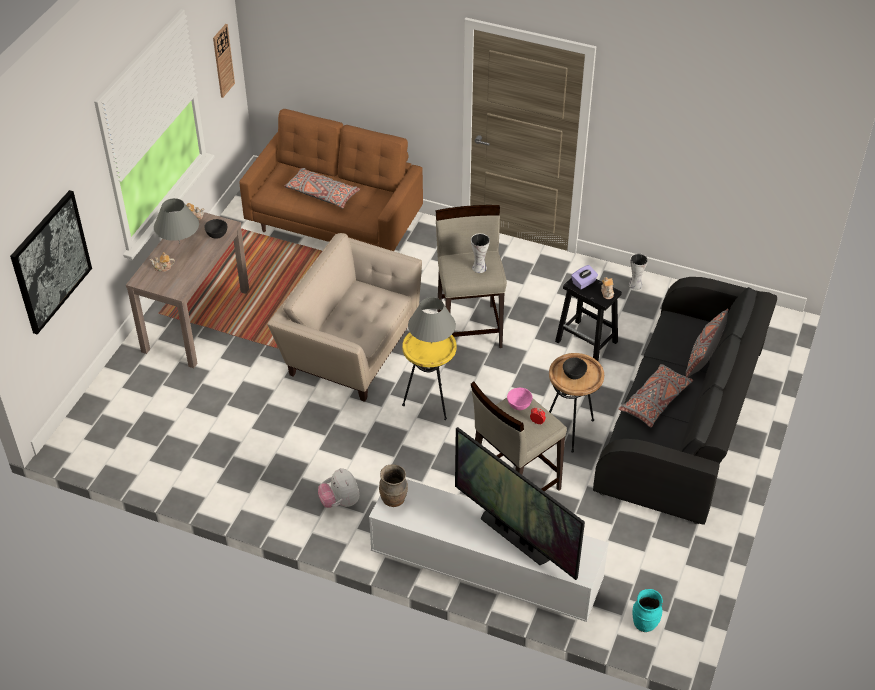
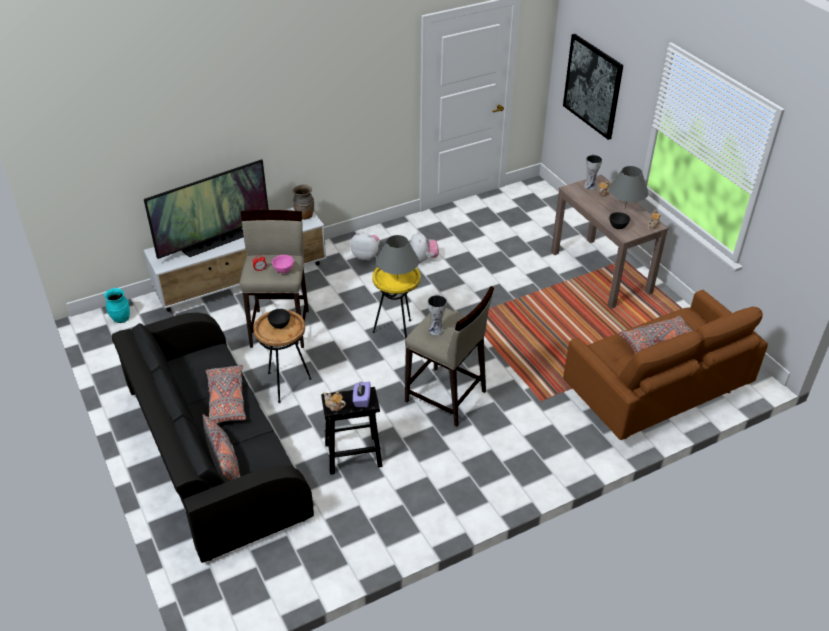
camera: 130 degrees right, 5 degrees down
(223, 60) = (801, 230): wall clock -> none
(301, 453) = (423, 259): none -> plush toy
(350, 346) = (496, 326): beige armchair -> none
(515, 536) = (215, 243): television -> television turned 150 degrees clockwise
(634, 284) = (378, 540): vase -> vase (590, 186)

